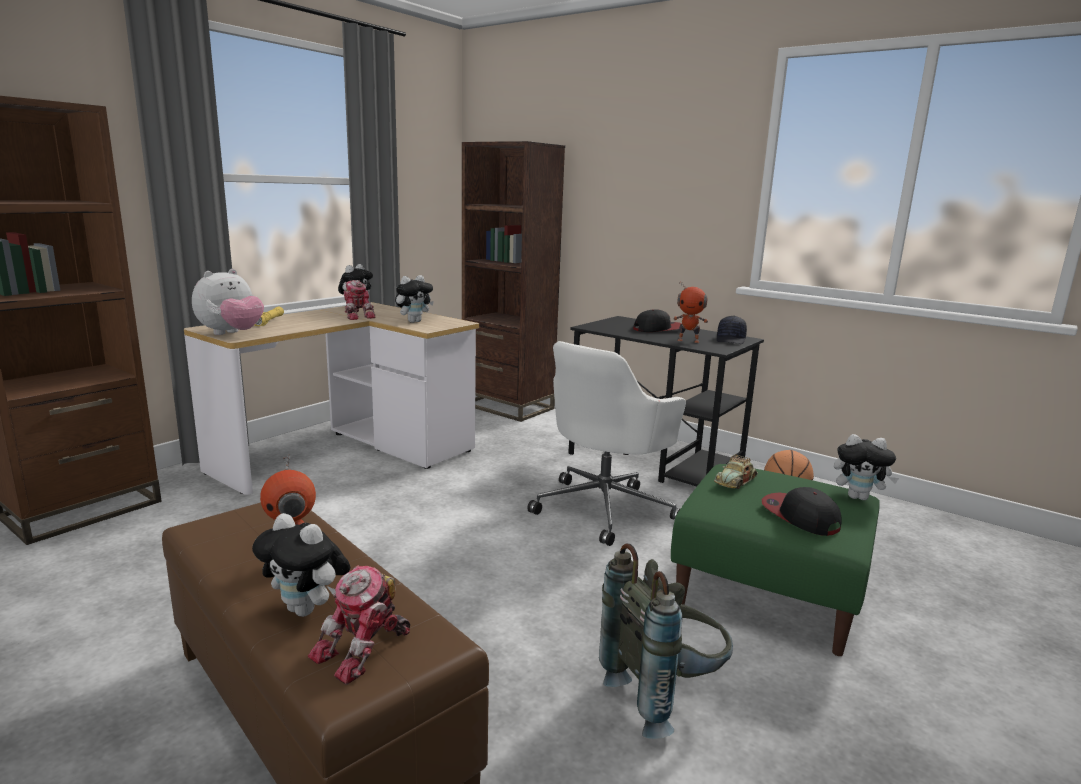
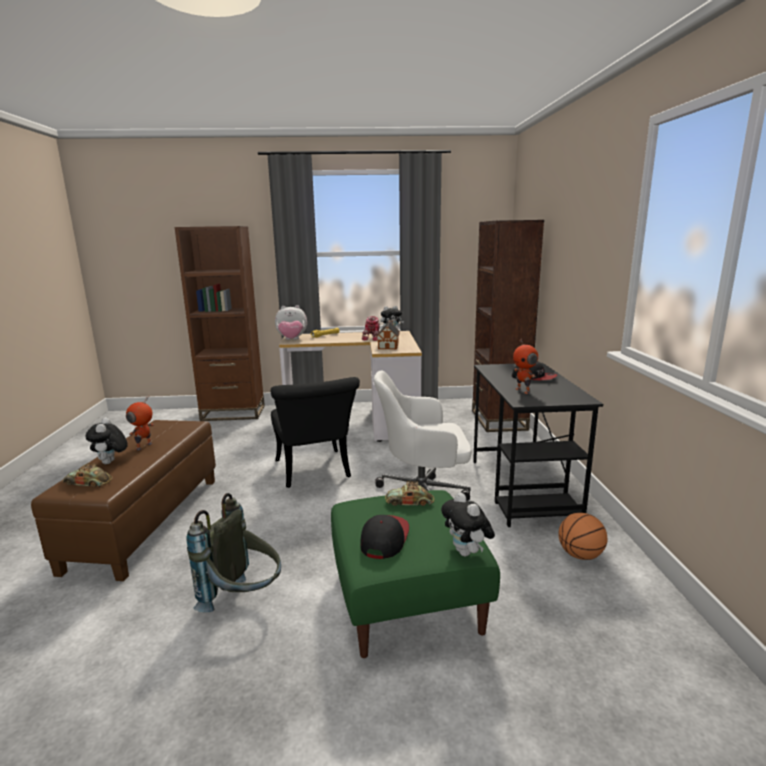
camera: 50 degrees right, 0 degrees up
(364, 650) = (89, 482): toy robot -> toy car
(414, 321) = (389, 345): plush toy -> toy house
(428, 532) = (315, 472): none -> black chair
(731, 340) = (565, 398): black cap -> none

